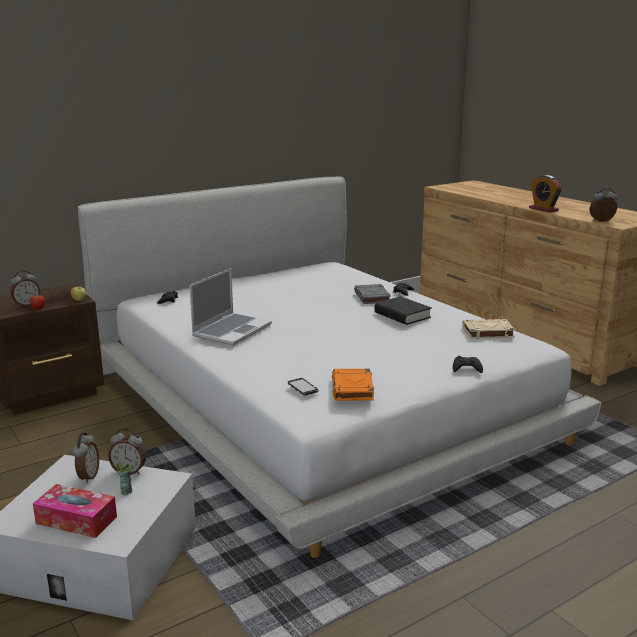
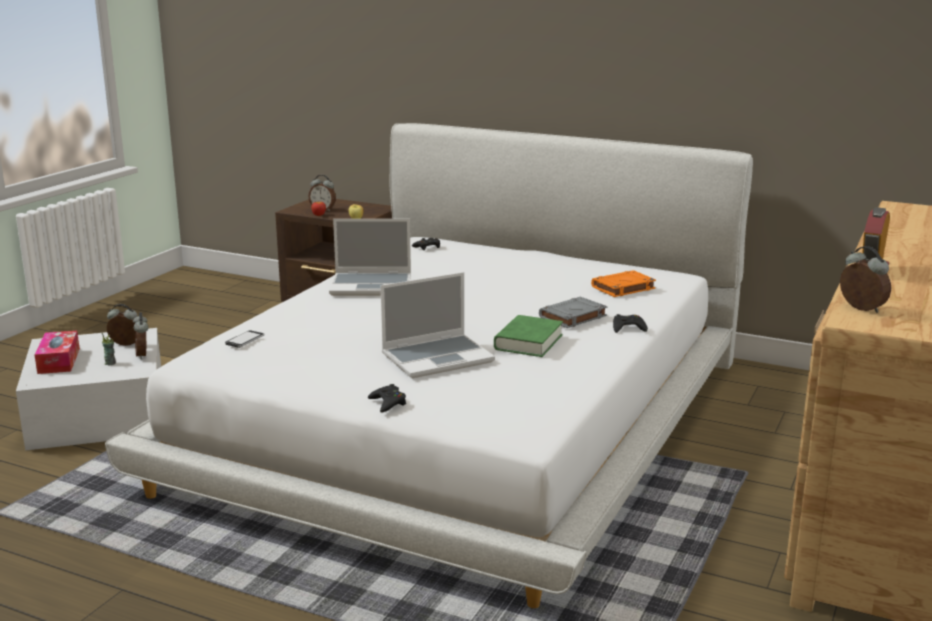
camera: 60 degrees right, 0 degrees up
(88, 476) = (125, 345): alarm clock -> alarm clock turned 150 degrees counterclockwise
(352, 389) = (260, 359): orange book -> orange book (622, 288)
(400, 341) = (438, 357): none -> laptop
(402, 315) = (528, 342): black book -> green book
(487, 332) = (533, 395): beige book -> none

